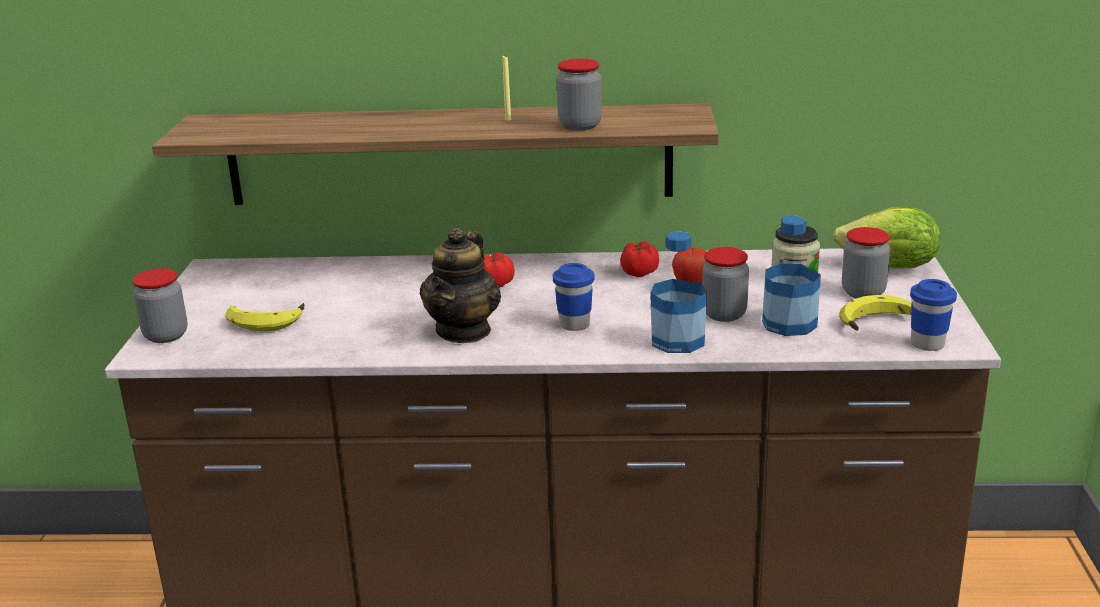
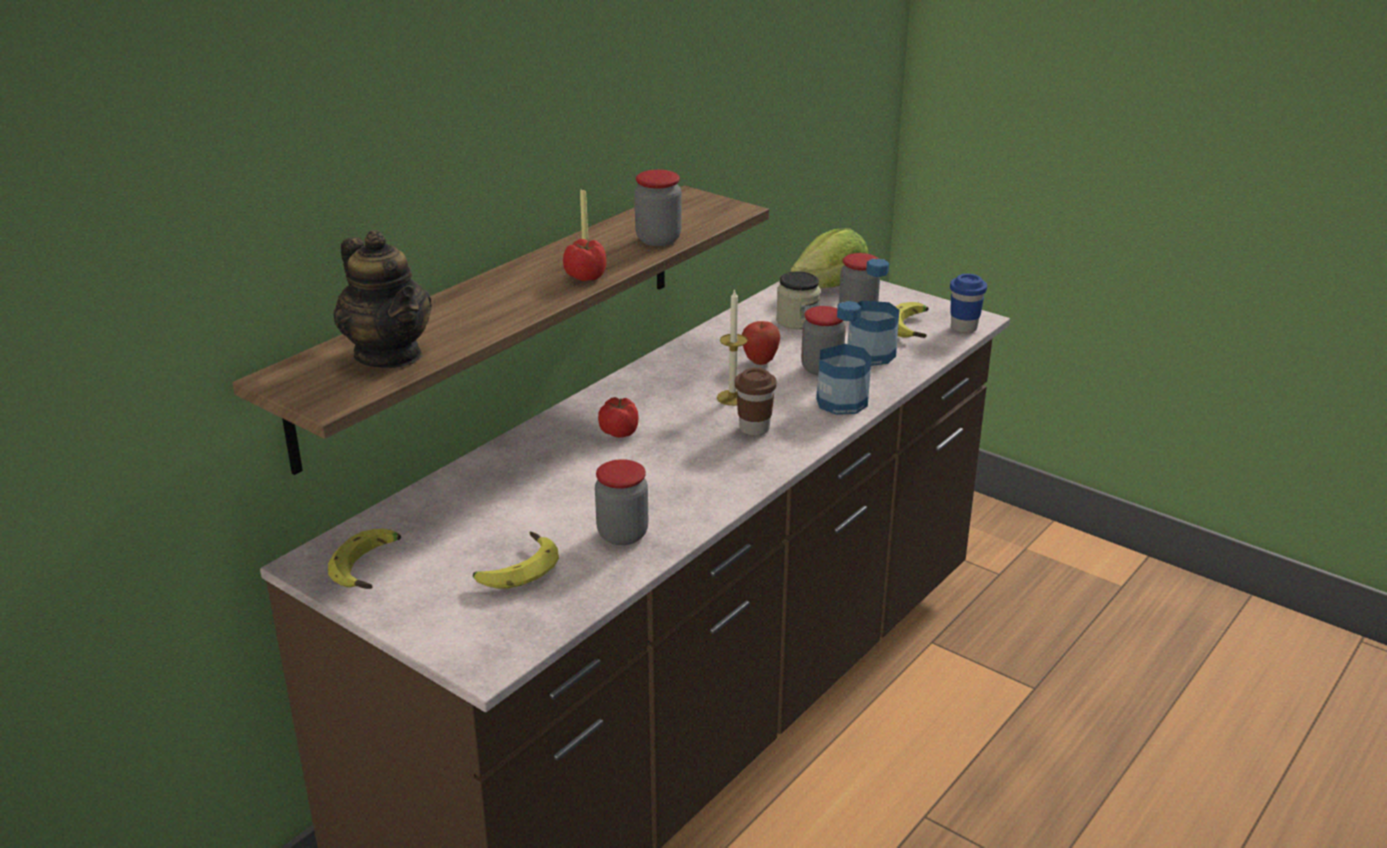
camera: 55 degrees left, 5 degrees up
(166, 335) = (458, 639): jar -> jar (622, 534)
(222, 284) = (372, 568): none -> banana
(464, 331) = (694, 478): teapot -> teapot (389, 355)
(574, 325) = (754, 429): blue cup -> brown cup
(612, 301) = (732, 398): none -> candle
(640, 273) = (697, 367): tomato -> tomato (586, 276)

